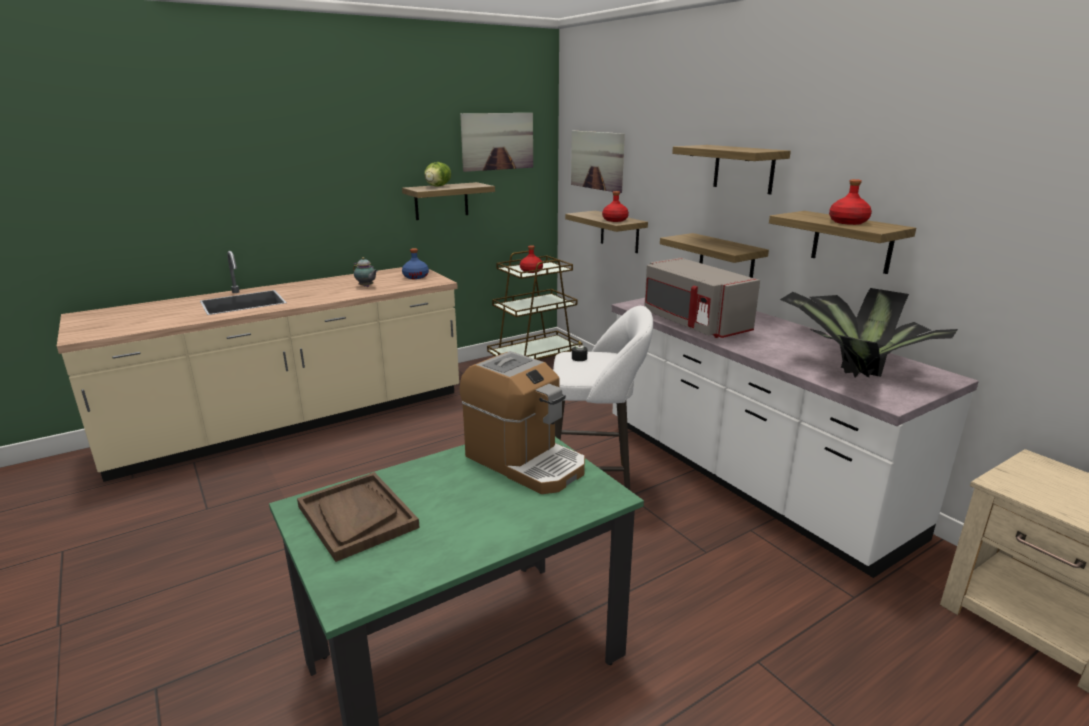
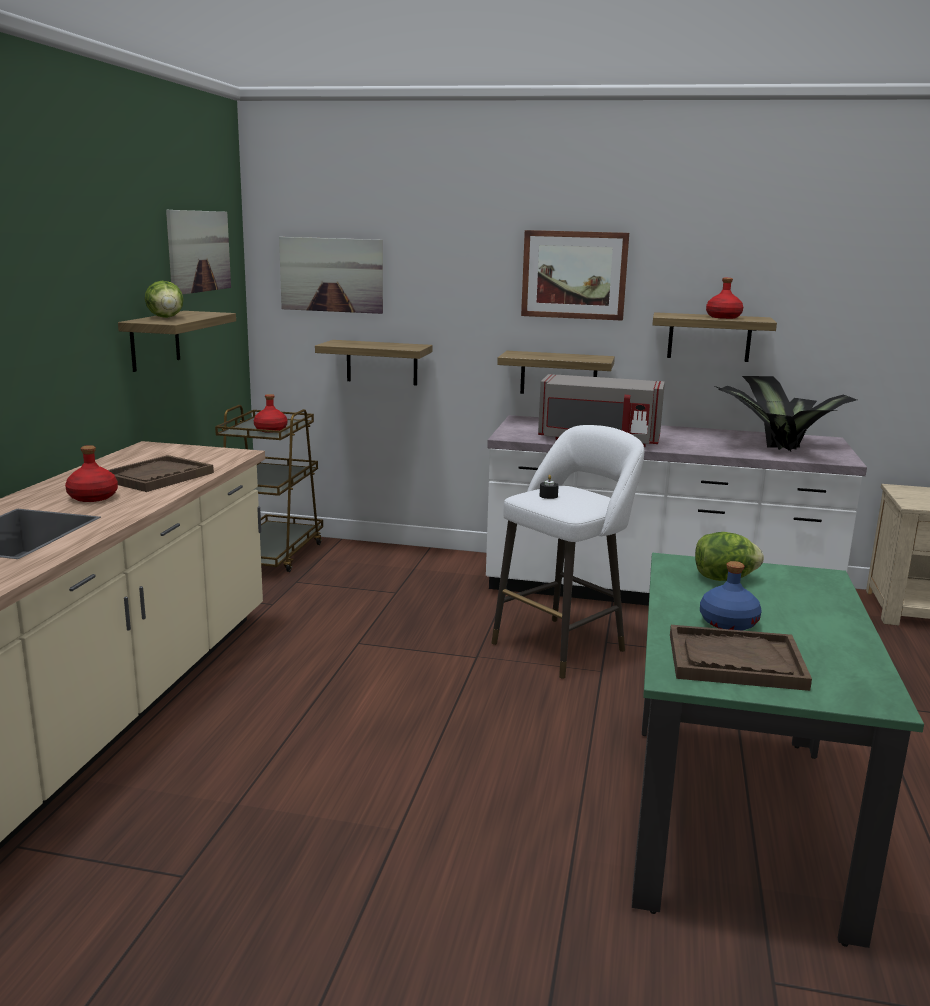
camera: 45 degrees left, 5 degrees down
(366, 287) = (157, 476): teapot -> brown tray
(415, 276) = (187, 454): blue bottle -> blue bottle (727, 622)
(524, 462) = (724, 579): coffee machine -> lettuce
(615, 220) = (398, 346): red bottle -> red bottle (93, 497)
(743, 169) = (574, 275): shelf -> picture

